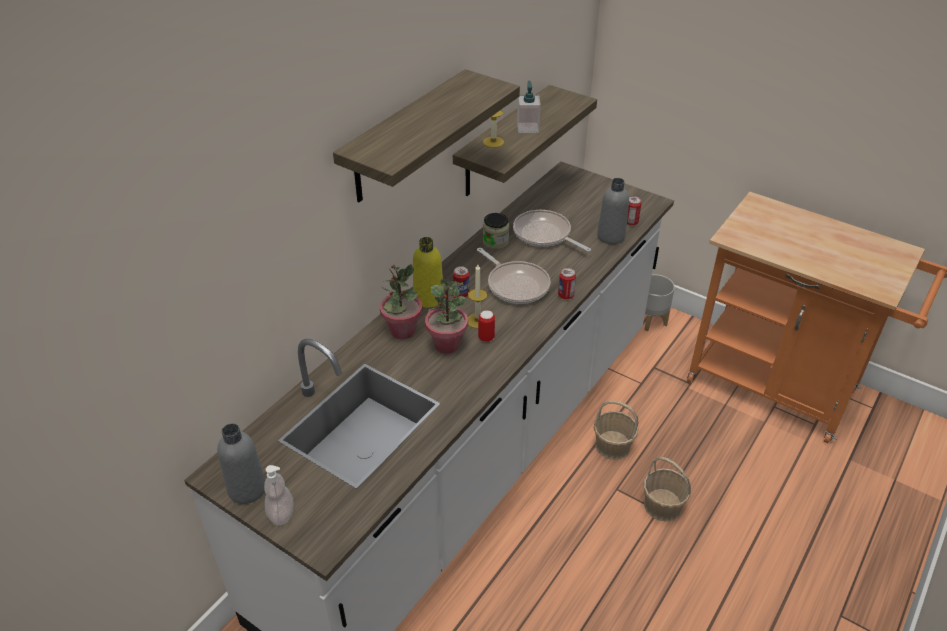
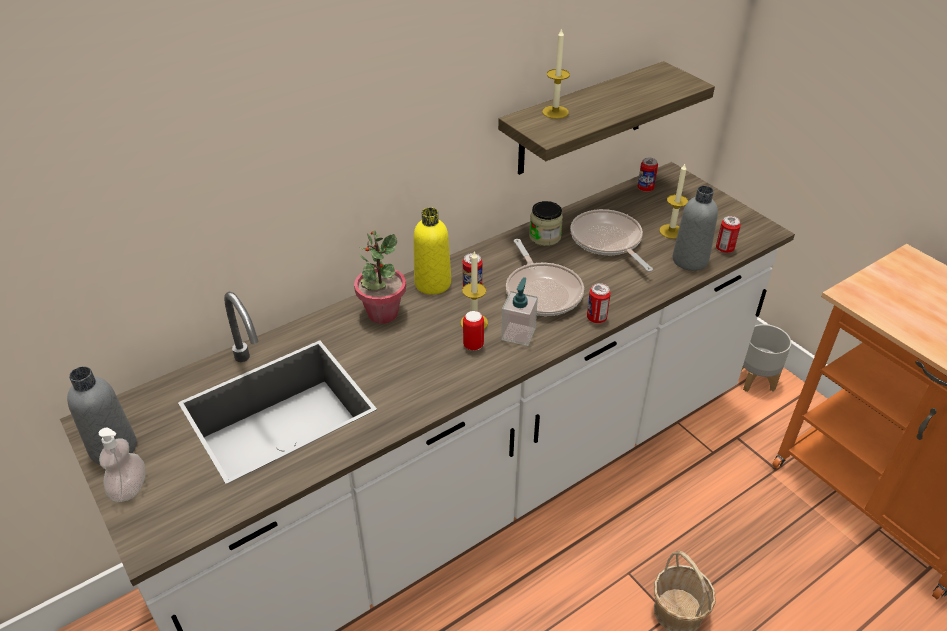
camera: 20 degrees right, 0 degrees up
(405, 137) = (422, 79): shelf -> none
(447, 344) = (424, 342): potted plant -> none
(527, 127) = (607, 103): soap dispenser -> soap dispenser (518, 334)
(551, 187) = (645, 188): none -> can
(587, 217) = (671, 231): none -> candle
(612, 445) = (645, 518): basket -> none

